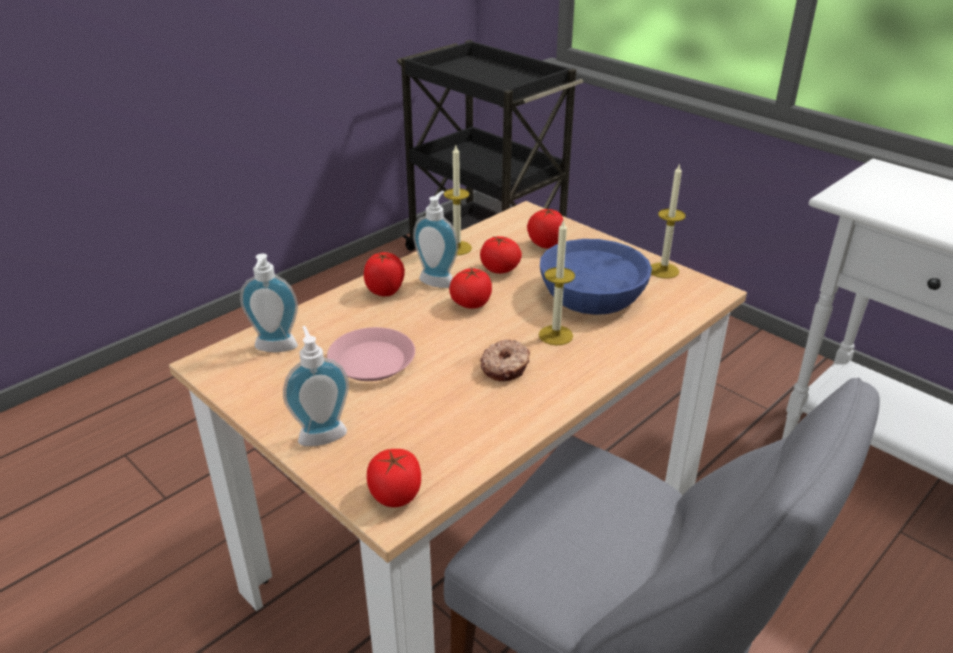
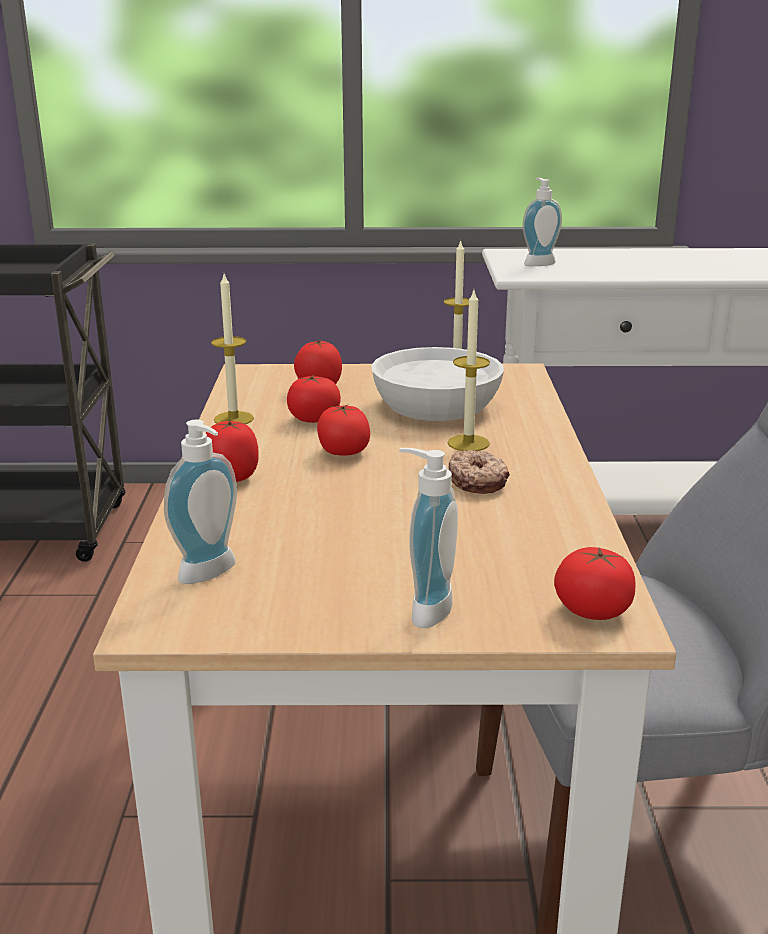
camera: 45 degrees left, 10 degrees down
(371, 361) = (344, 533): pink plate -> none
(438, 280) = (270, 448): soap dispenser -> soap dispenser (537, 263)
(594, 295) = (438, 405): blue bowl -> white bowl

